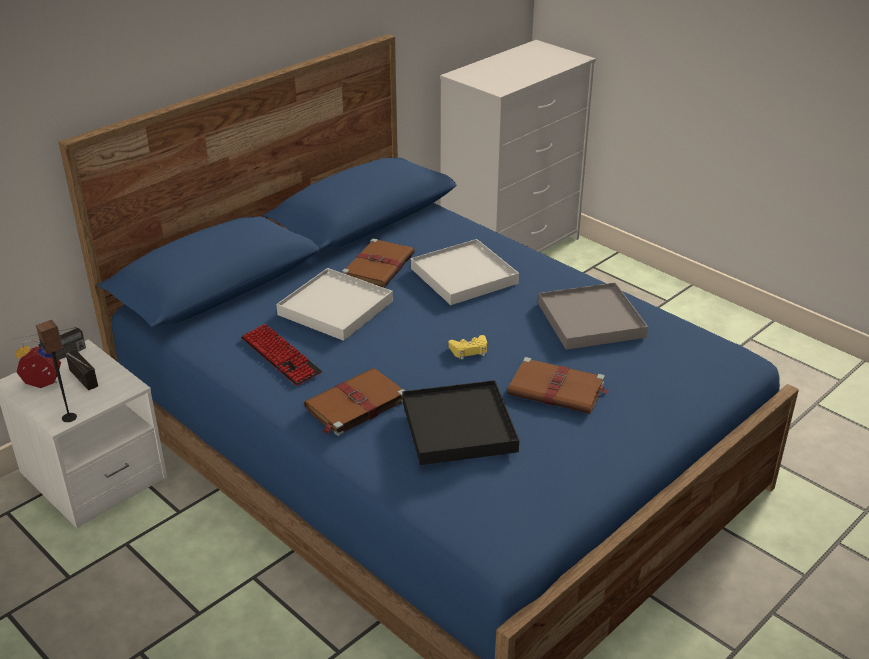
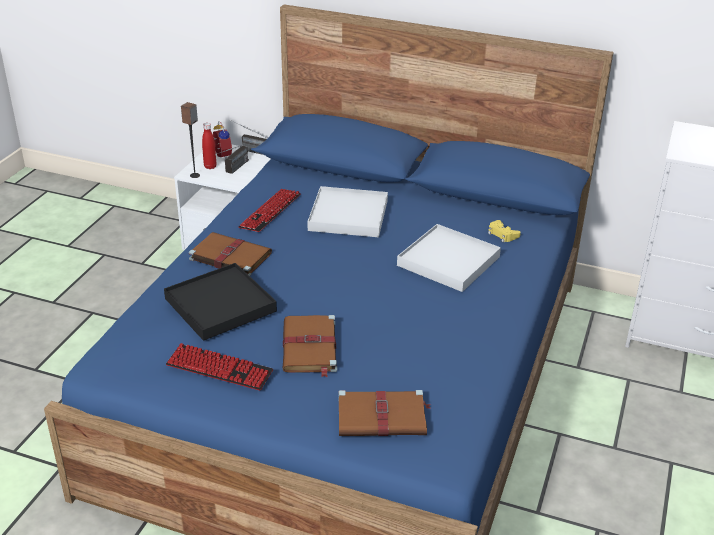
camera: 65 degrees right, 0 degrees up
(60, 400) = (210, 166): none -> red bottle
(379, 265) = (428, 218): brown book -> brown book (383, 417)
(469, 350) = (333, 289): yellow game controller -> yellow game controller (502, 234)
(567, 453) = (219, 369): none -> keyboard
(591, 320) = (435, 345): grey tray -> none

